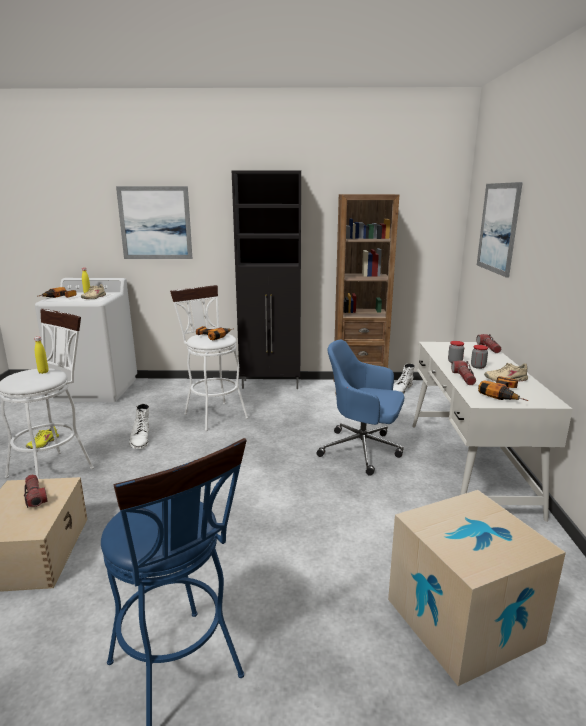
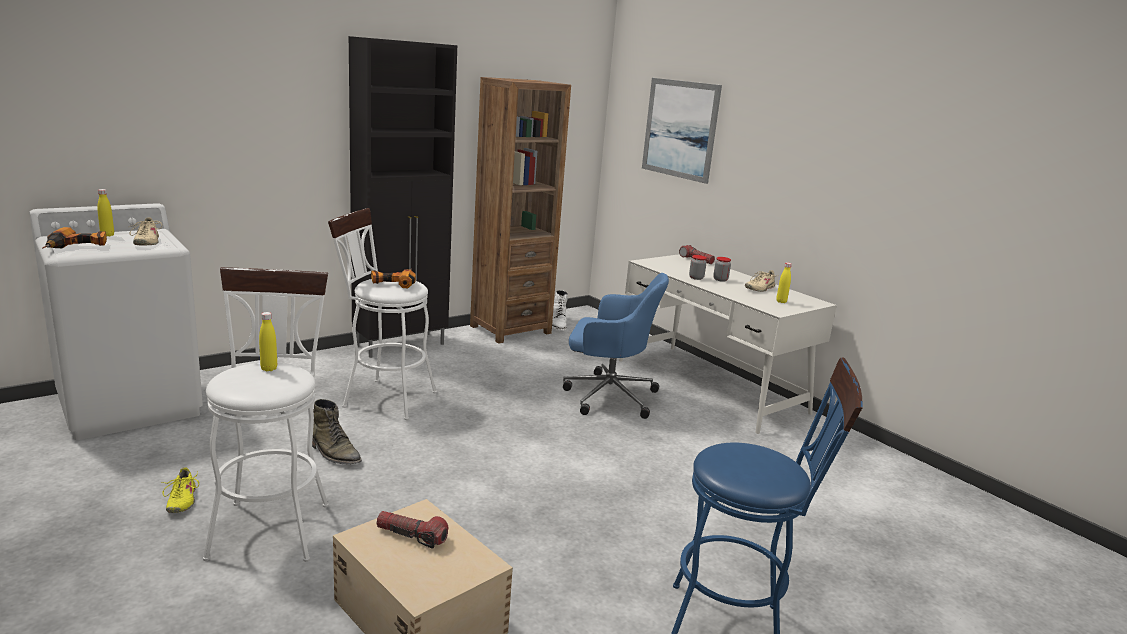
camera: 40 degrees left, 0 degrees up
(140, 439) = (333, 452): white boot -> green boot
(155, 223) = (216, 109): picture -> none
(363, 450) = (607, 395): blue office chair -> blue office chair turned 150 degrees counterclockwise
(462, 620) = (848, 503): cardboard box -> none
(463, 378) = (729, 292): flashlight -> none
(505, 394) = (781, 301): power drill -> yellow bottle

